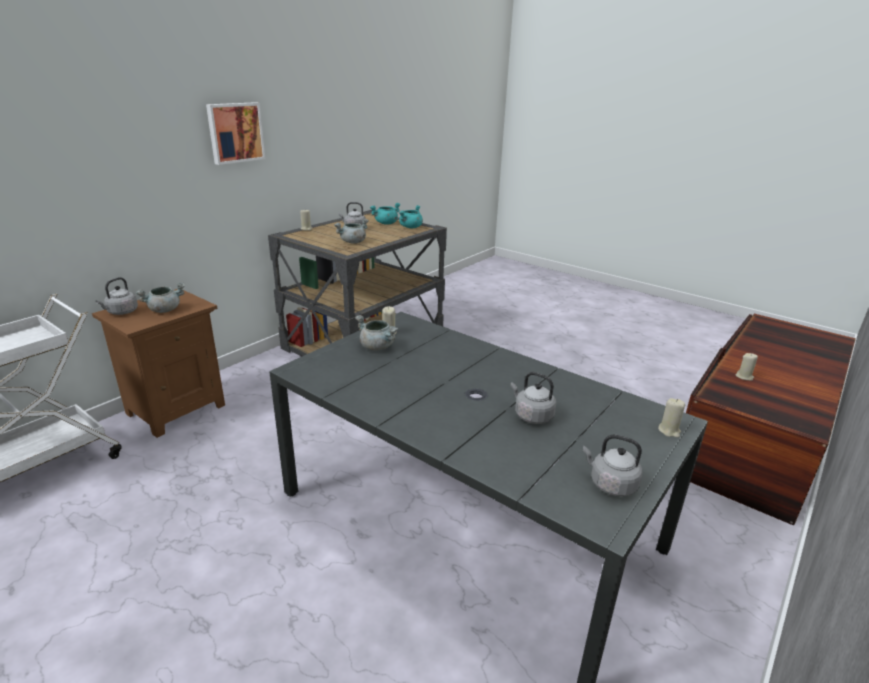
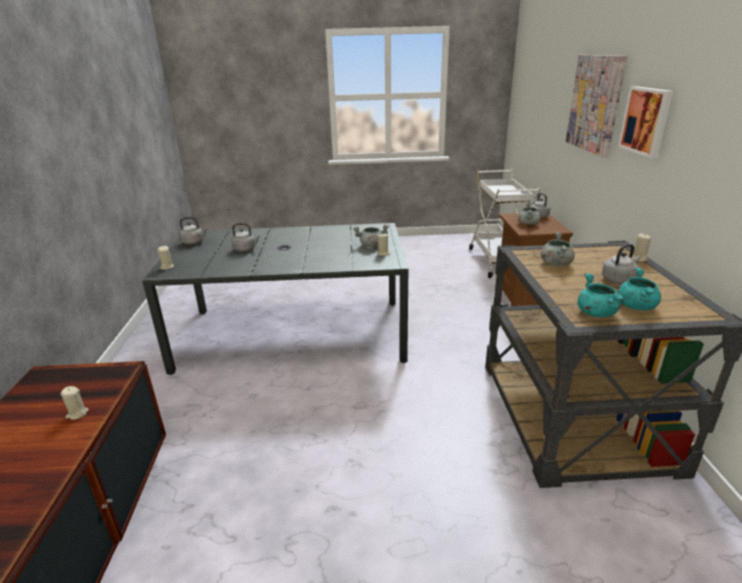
camera: 140 degrees right, 0 degrees up
(131, 135) = (595, 103): none -> picture

